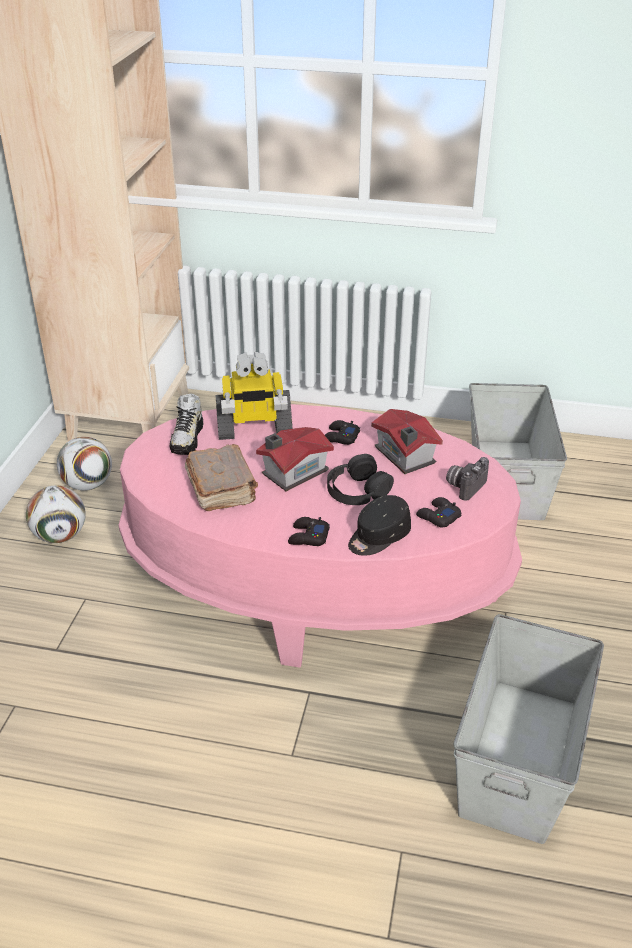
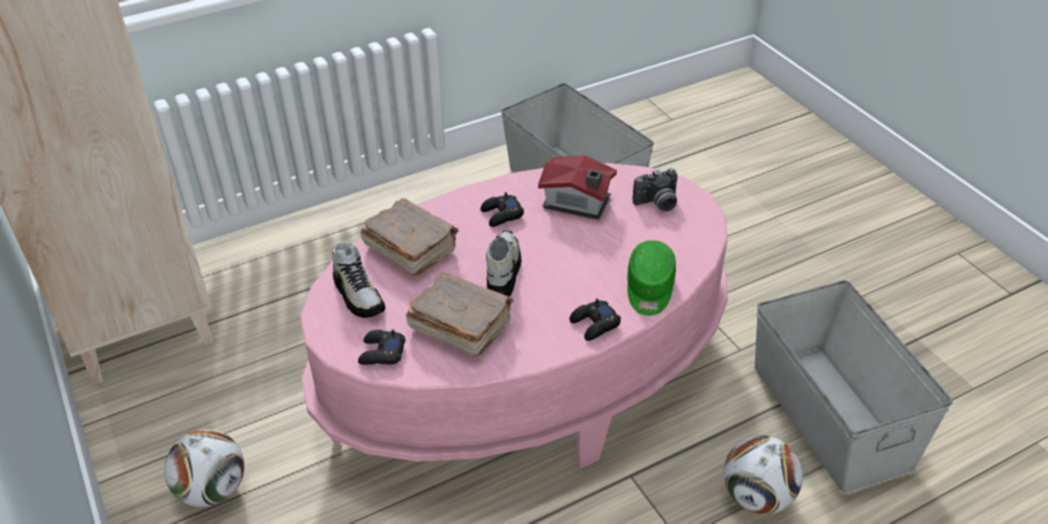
camera: 40 degrees left, 5 degrees up
(88, 485) = (178, 417): football -> football (757, 497)
(253, 428) = (410, 248): toy robot -> brown book
(292, 472) = (502, 272): toy house -> shoe
(357, 490) = (579, 256): black headphones -> none
(378, 537) = (649, 289): black cap -> green cap
(438, 516) = (671, 243): black game controller -> black game controller (381, 353)
(465, 486) = (657, 204): camera -> camera turned 105 degrees counterclockwise

